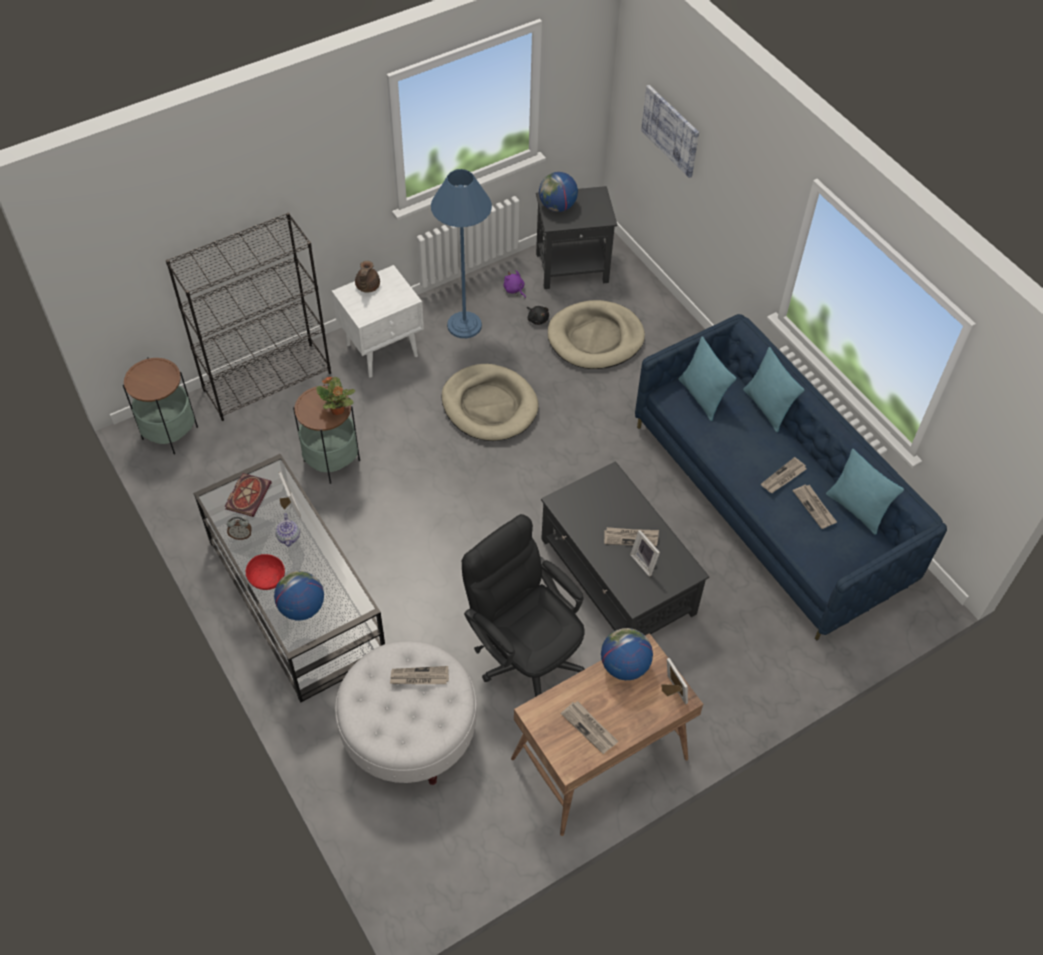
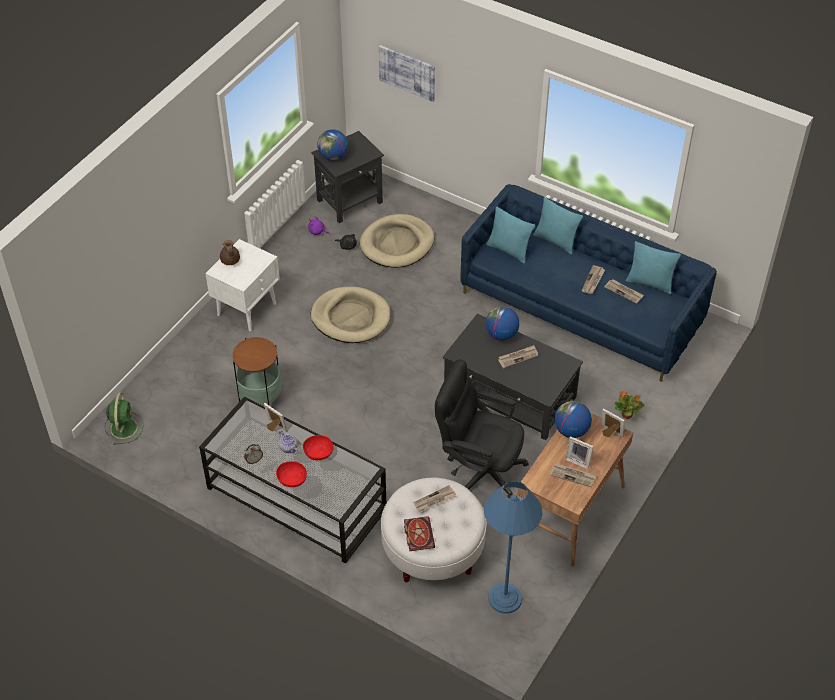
camera: 25 degrees left, 5 degrees down
(170, 433) = (124, 427): side table -> green fan
(248, 495) = (240, 432): book -> book (418, 534)
(268, 381) = (174, 362): black bookcase -> none
(301, 608) = (329, 488): globe -> globe (501, 334)
(317, 558) = (318, 453): none -> red bowl
(338, 410) = (267, 352): potted plant -> potted plant (627, 415)
(464, 325) = (296, 269): blue floor lamp -> blue floor lamp (505, 598)
(645, 562) = (536, 369): picture frame -> picture frame (578, 460)

